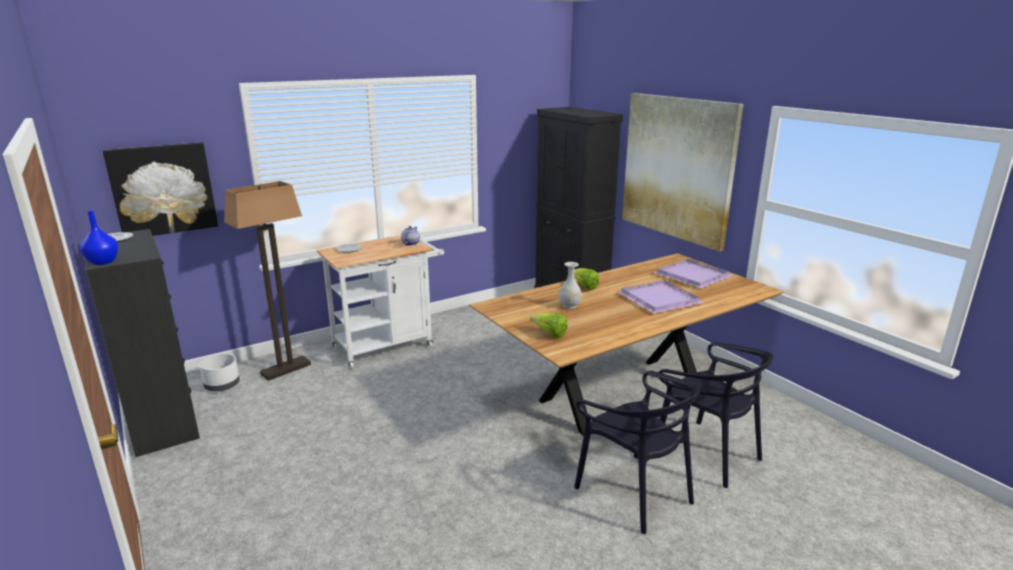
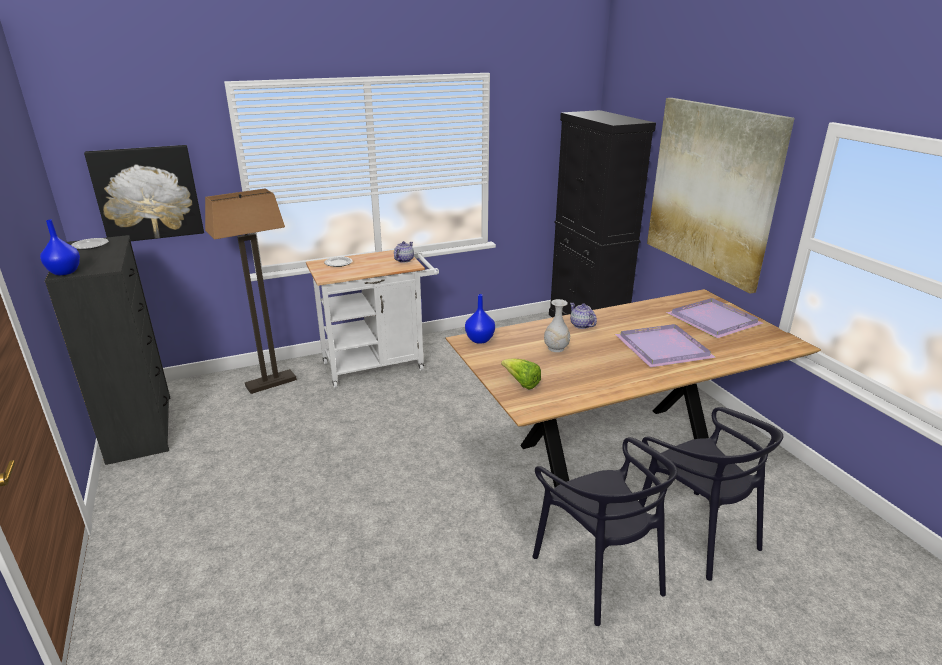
camera: 10 degrees right, 5 degrees up
(222, 385) = (206, 394): white planter -> none
(501, 304) = (480, 340): none -> blue vase
(584, 287) = (581, 325): lettuce -> teapot

